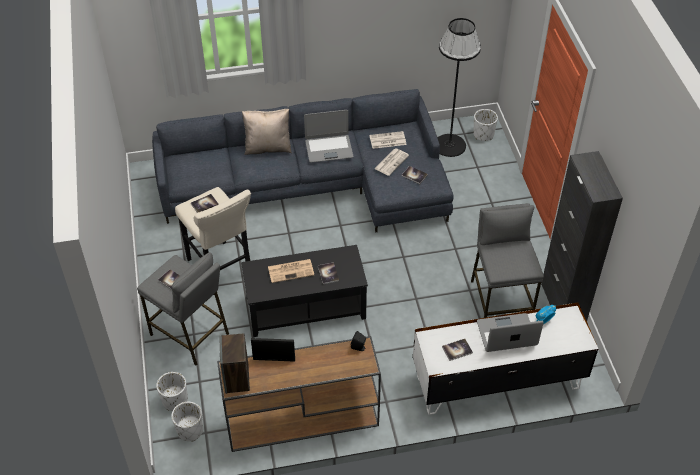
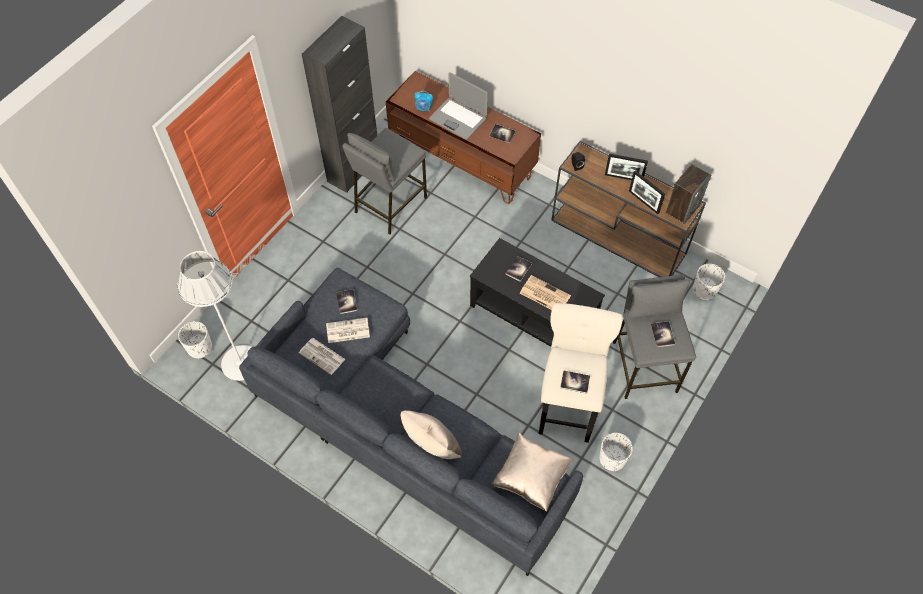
camera: 135 degrees left, 10 degrees up
(175, 400) = (698, 321): white planter -> white planter (612, 458)
(192, 172) = (531, 477): none -> beige pillow
(311, 368) = (623, 177): none -> picture frame
(329, 148) = (381, 392): laptop -> none
(449, 145) = (240, 362): black floor lamp -> white floor lamp
(497, 381) = (462, 161): white tv stand -> brown tv stand

